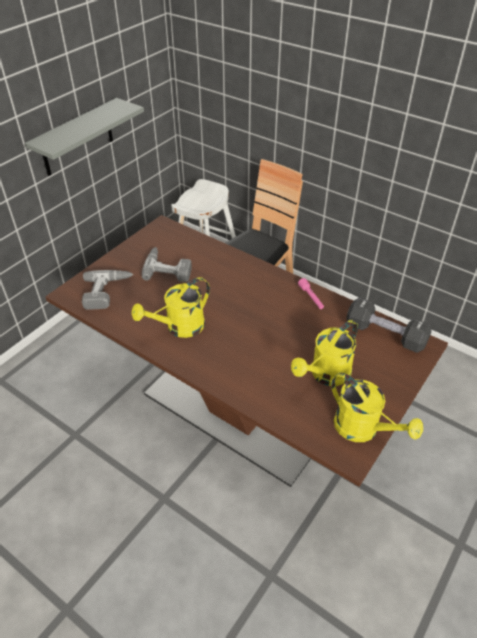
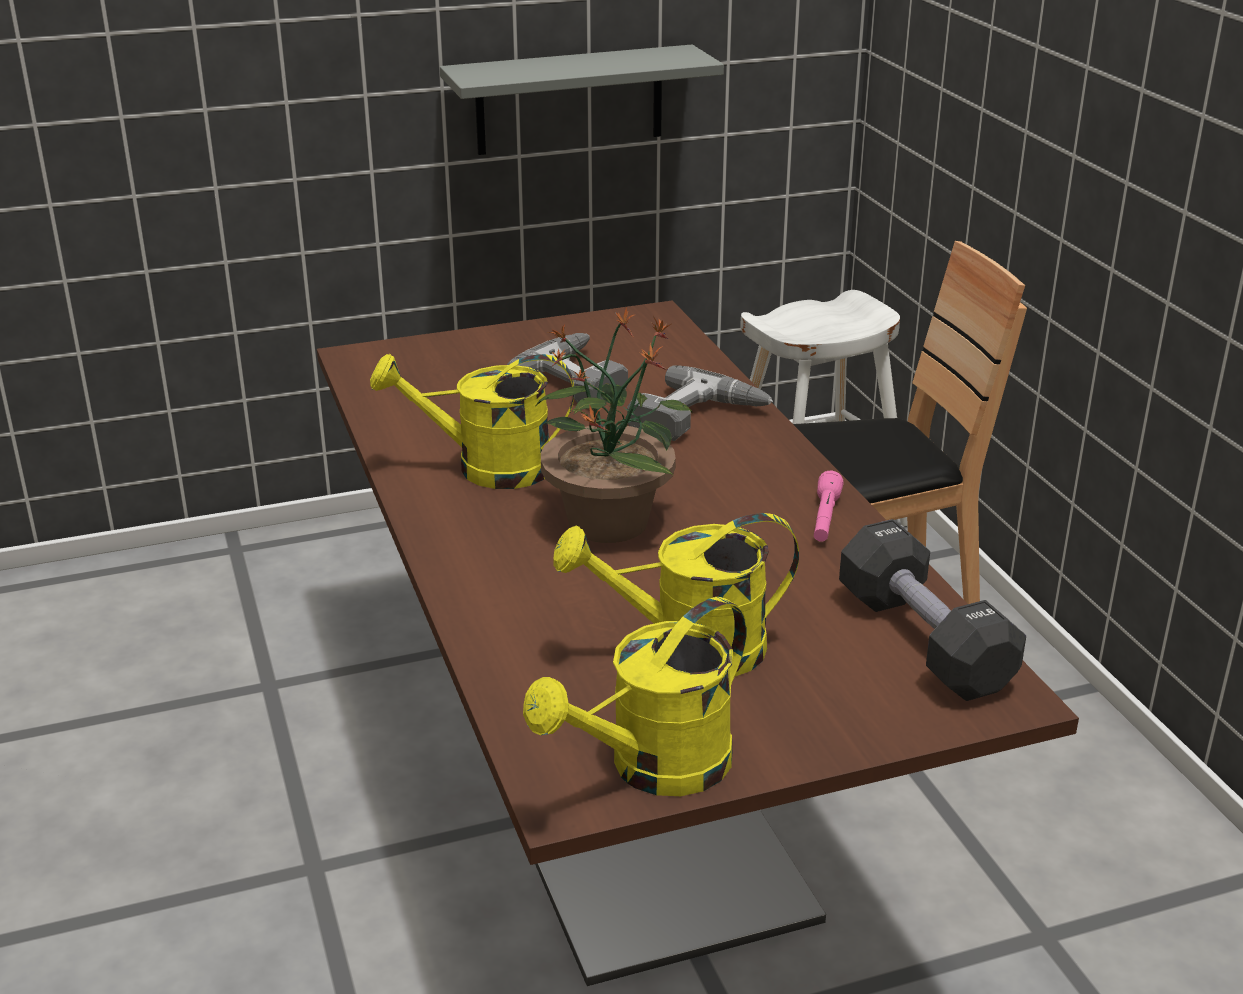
camera: 35 degrees right, 15 degrees down
(107, 292) = (425, 376): power drill -> power drill (698, 419)
(246, 332) = (608, 520): none -> potted plant
(363, 429) = (654, 769): yellow watering can -> yellow watering can turned 60 degrees clockwise

